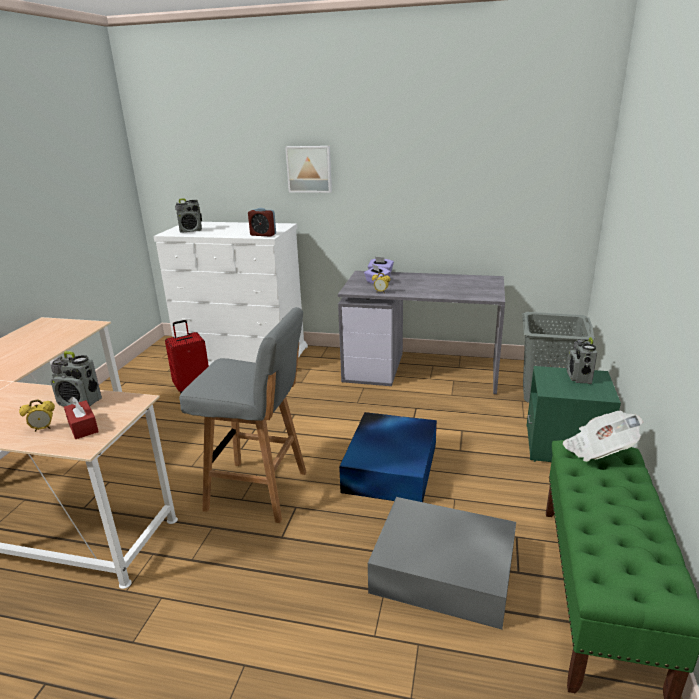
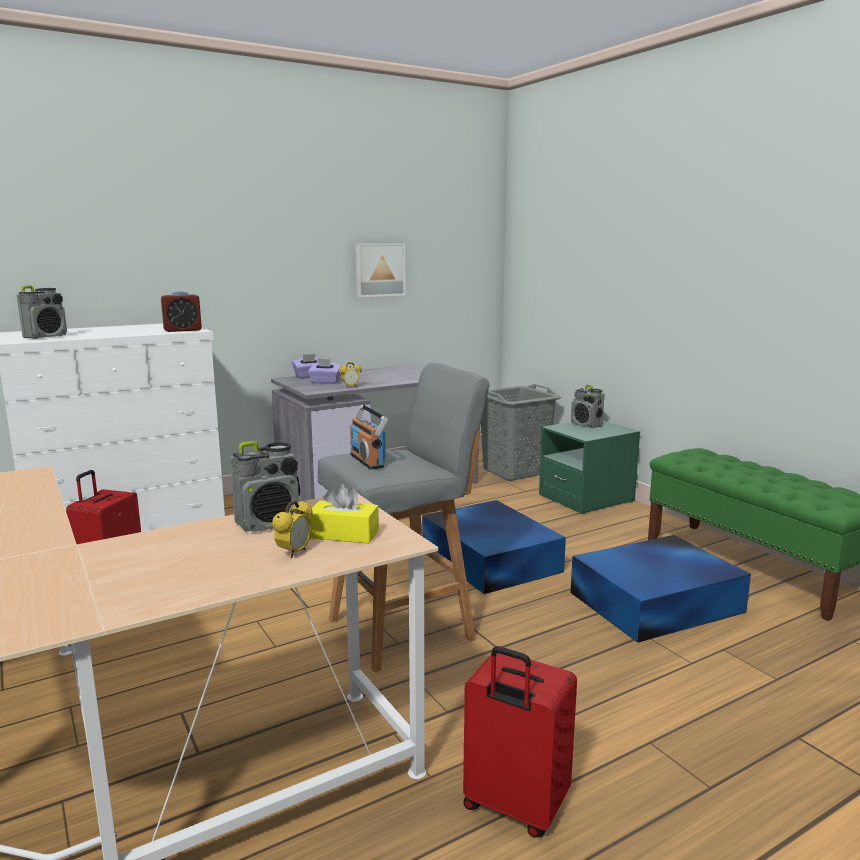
camera: 45 degrees left, 10 degrees down
(83, 426) = (344, 534): red tissue box -> yellow tissue box
(124, 639) = (514, 807): none -> red suitcase
(220, 372) = (367, 460): none -> radio
(309, 169) = (201, 247): picture -> picture (379, 269)
(445, 572) = (658, 602): grey storage box -> blue storage box
(598, 450) = (692, 453): newspaper -> none

